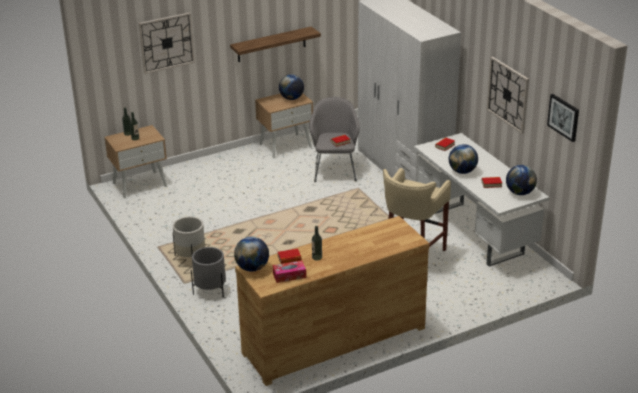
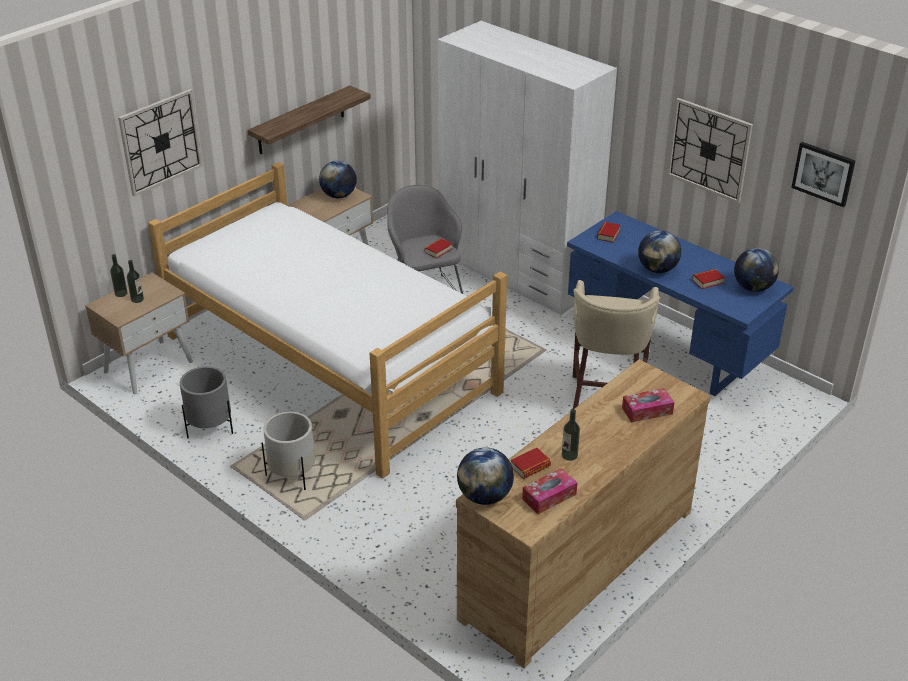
camera: 20 degrees left, 5 degrees up
(210, 290) = (351, 523): grey planter -> grey planter (210, 427)
(249, 202) = (330, 363): none -> bed
(382, 243) = (647, 411): none -> tissue box
(475, 233) = (667, 349): white desk -> blue desk

